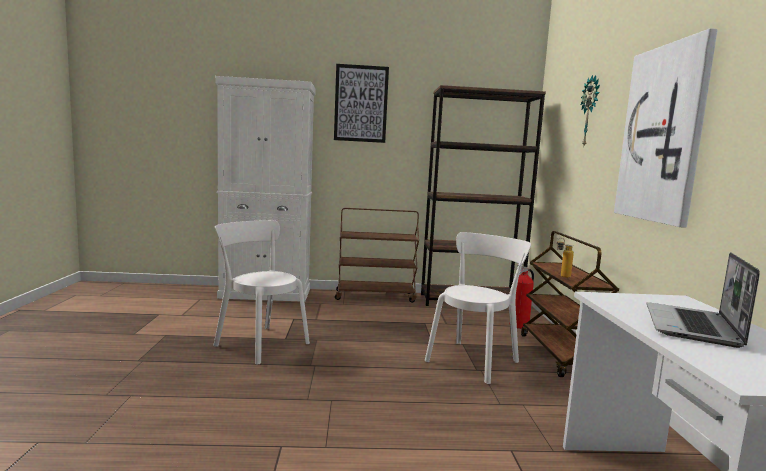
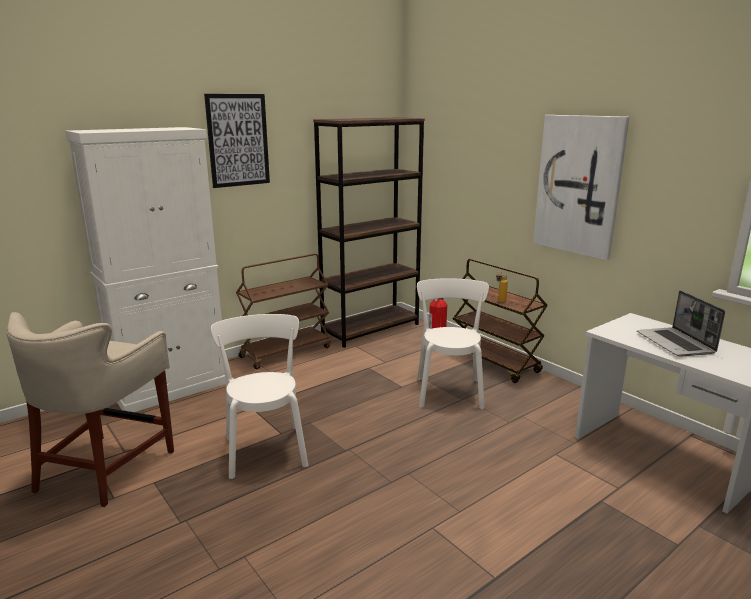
camera: 35 degrees left, 10 degrees up
(157, 319) = (106, 469): none -> beige stool
(259, 343) = (265, 448): white chair -> white chair turned 75 degrees clockwise
(591, 111) = (486, 148): wall clock -> none

